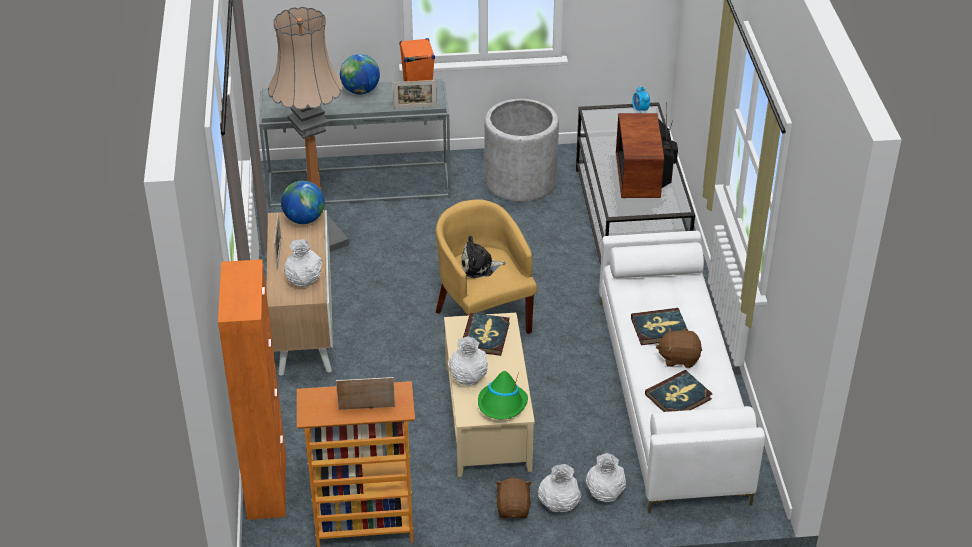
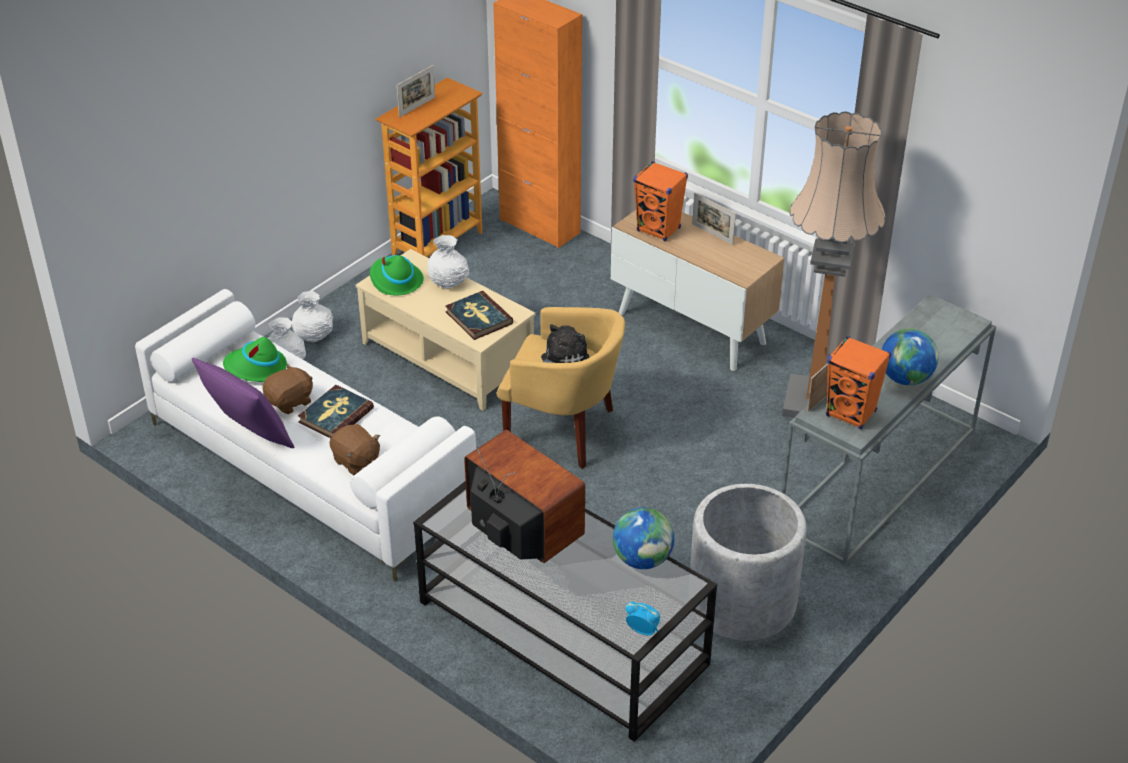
camera: 135 degrees right, 0 degrees up
(304, 219) = (746, 270): globe -> globe (642, 559)
(304, 280) = (659, 229): white vase -> orange speaker
(513, 508) = (346, 313): brown plush toy -> brown plush toy (356, 461)
(678, 397) = (256, 368): book -> green hat
(730, 351) = (249, 437): none -> purple pillow

